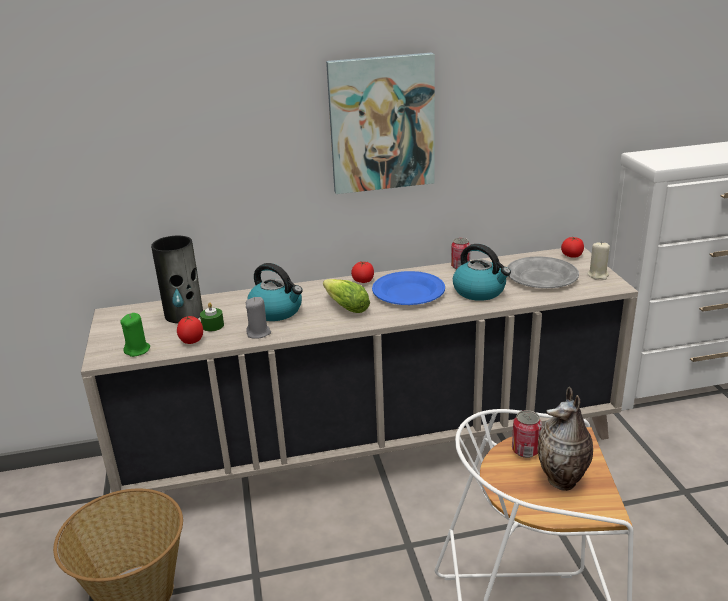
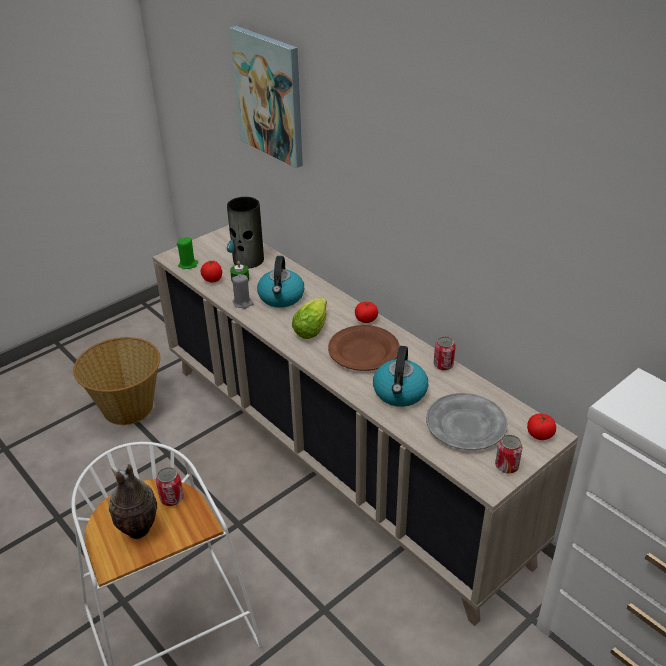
camera: 60 degrees right, 10 degrees up
(381, 123) = (411, 191): picture -> picture (270, 96)
(408, 292) = (364, 351): blue plate -> brown plate
(598, 275) = (506, 466): beige candle -> can

